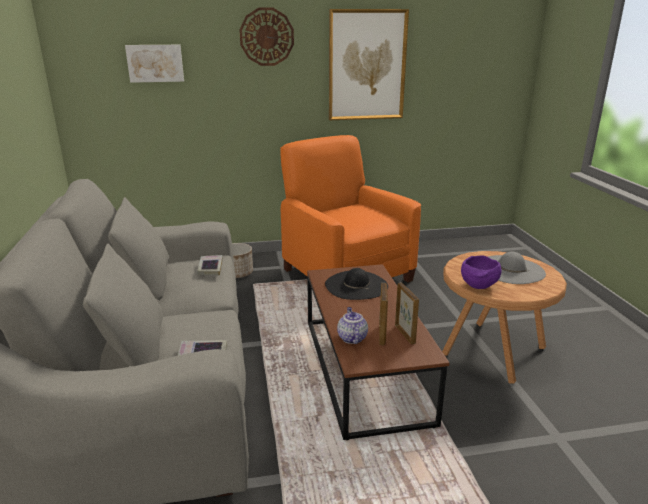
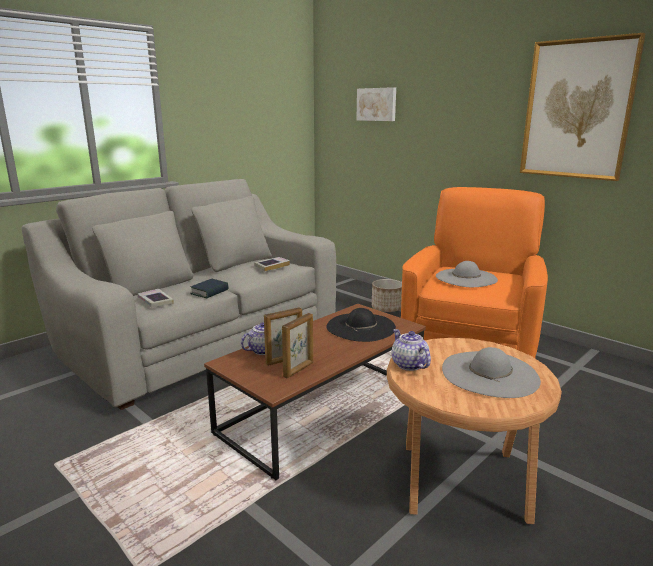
camera: 55 degrees right, 5 degrees down
(216, 318) = (210, 292): none -> book
(266, 37) = (468, 78): wall clock -> none
(350, 217) = (466, 278): none -> grey hat
(479, 286) = (408, 364): purple bowl -> teapot

